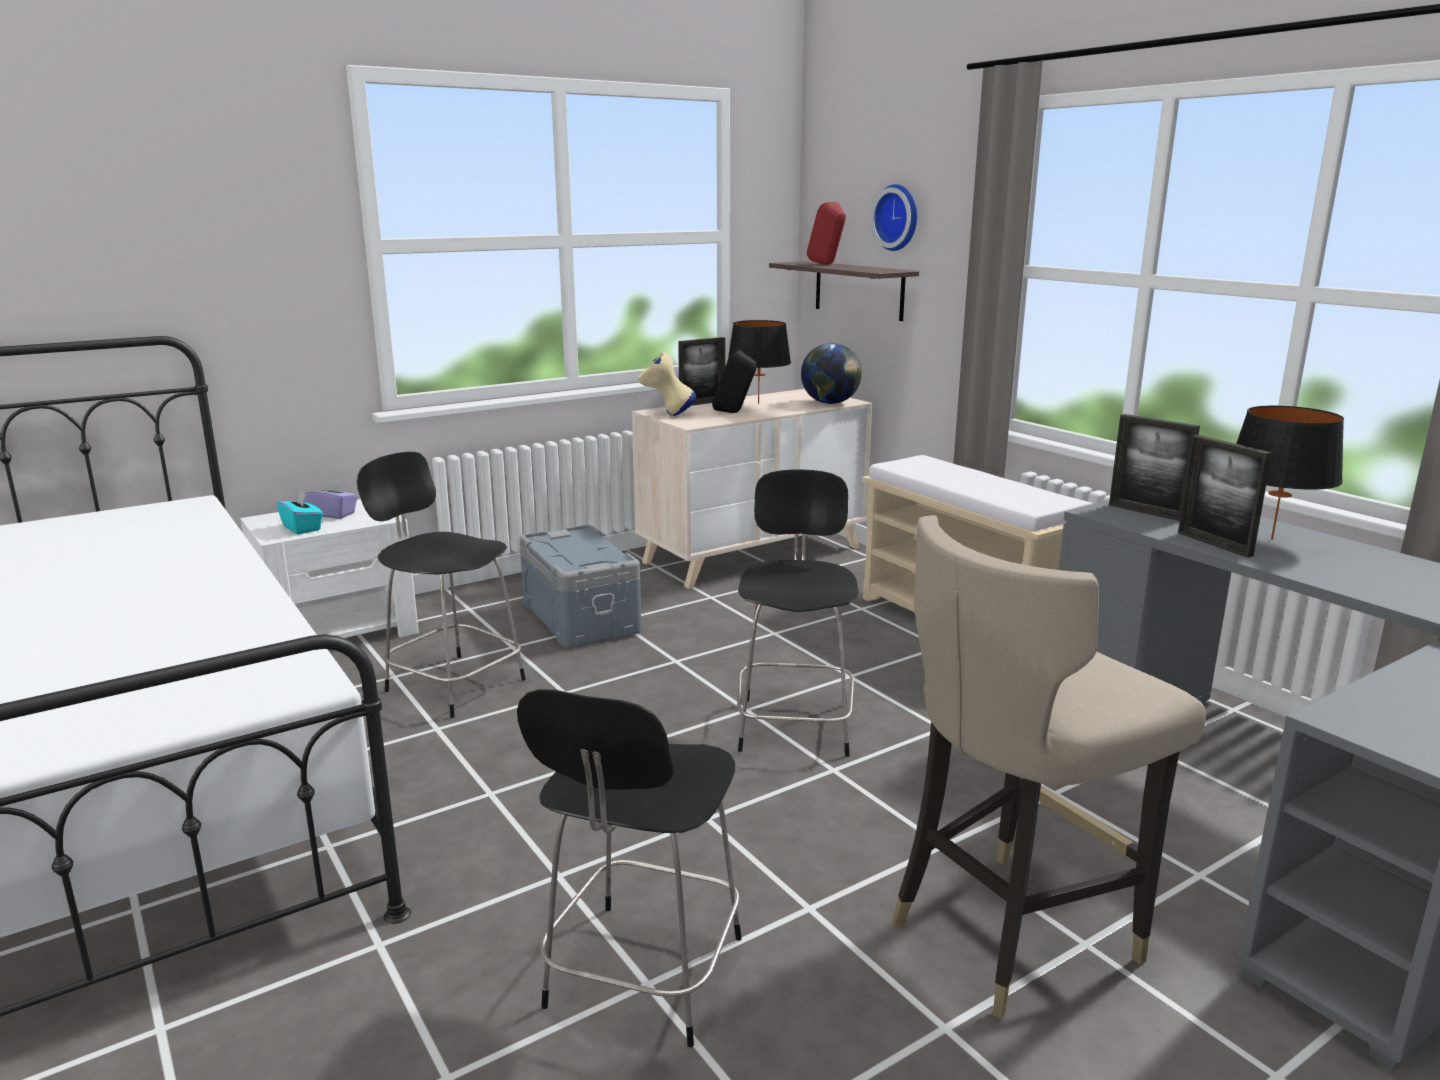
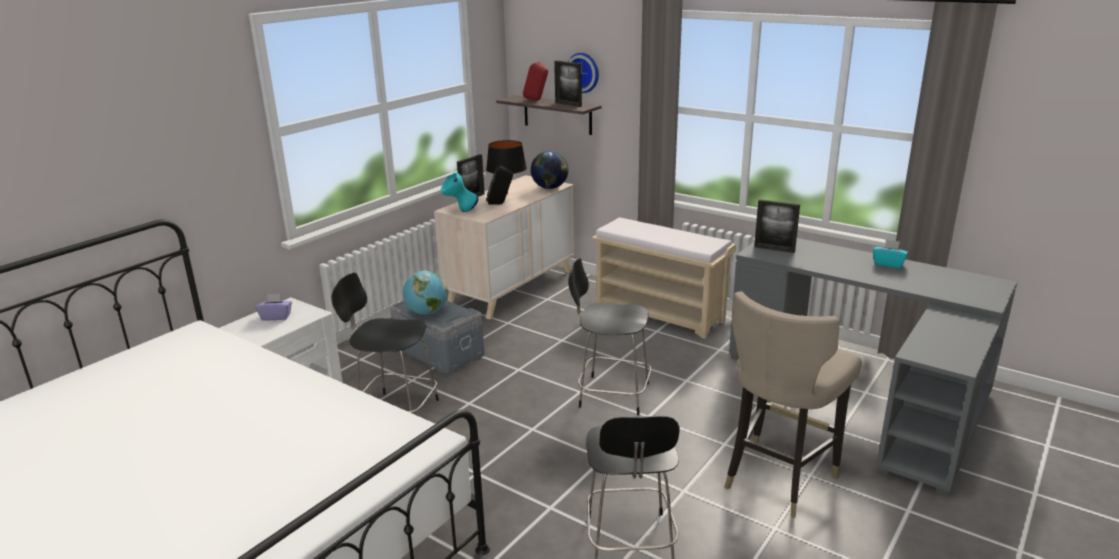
camera: 20 degrees left, 5 degrees up
(302, 528) = (267, 331): turquoise tissue box -> turquoise tissue box (888, 264)
(563, 550) = (427, 313): none -> globe
(667, 415) = (460, 212): beige vase -> turquoise vase
(795, 724) = (611, 394): black chair -> black chair turned 60 degrees counterclockwise
(1214, 544) = (817, 265): picture frame -> picture frame (568, 104)
(1272, 539) = (839, 258): black table lamp -> none

